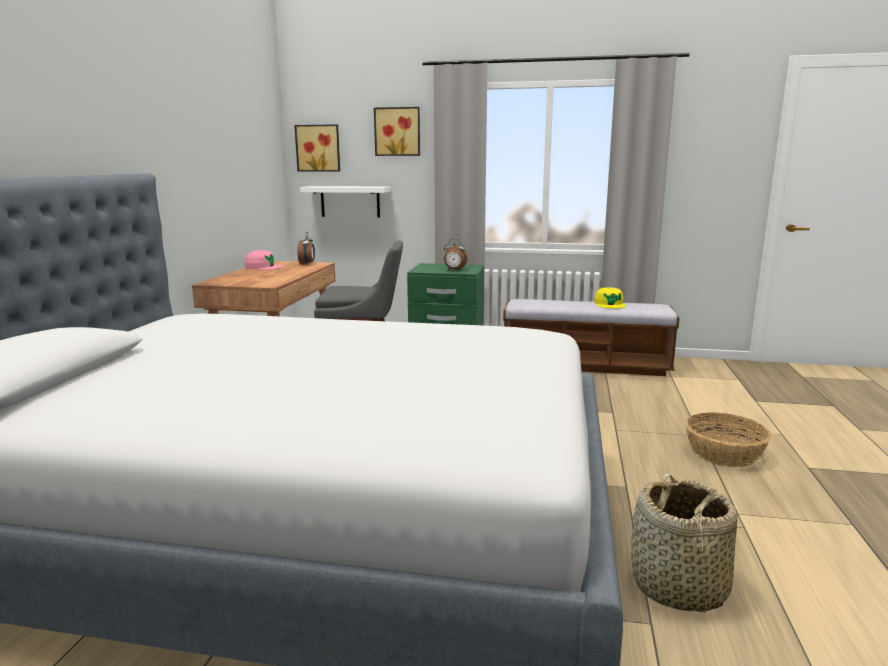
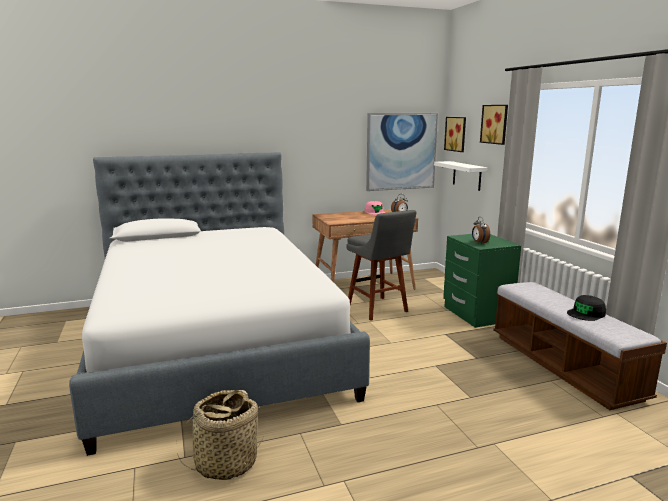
camera: 60 degrees right, 0 degrees up
(258, 174) = (401, 151): none -> picture
(610, 304) = (586, 314): yellow cap -> black cap
(724, 454) = (452, 465): basket -> none

